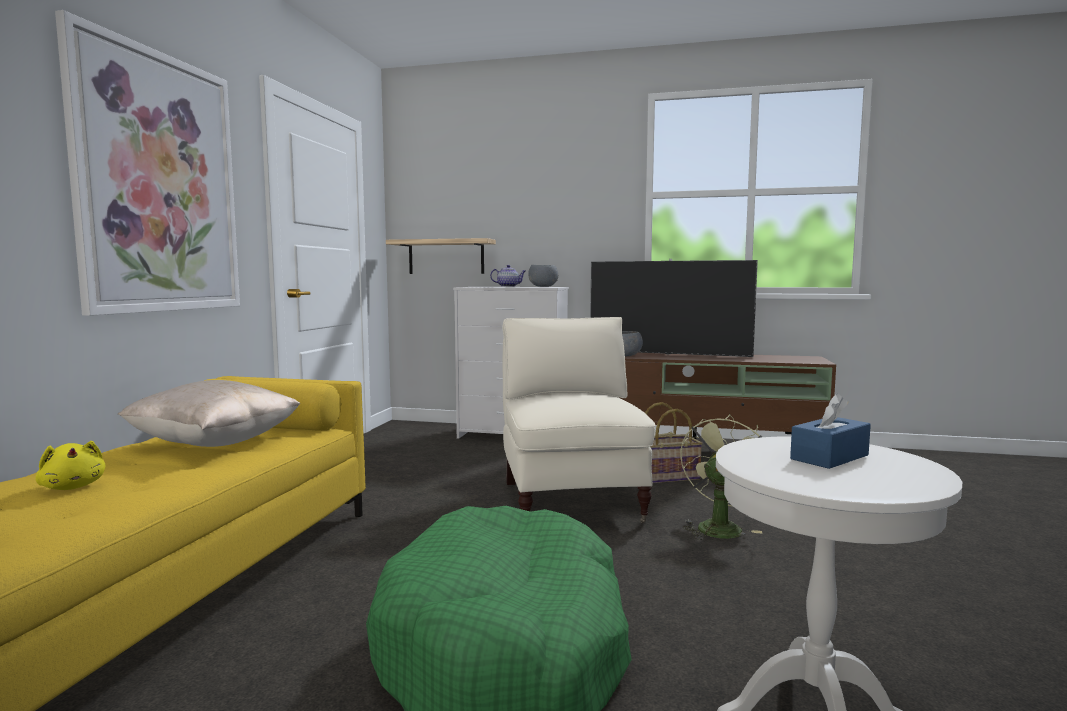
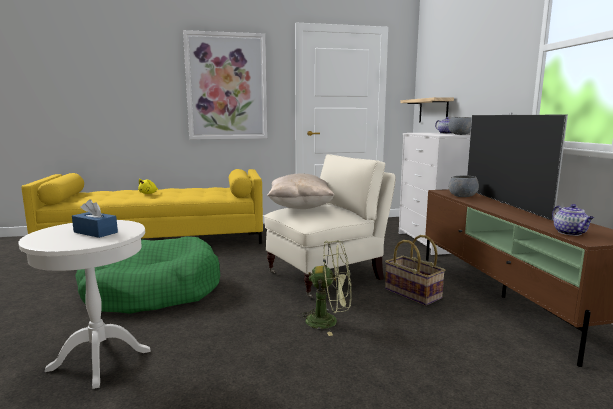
camera: 65 degrees right, 5 degrees up
(215, 444) = (205, 192): beige pillow -> beige pillow (300, 207)
(795, 360) = (570, 233): none -> teapot

